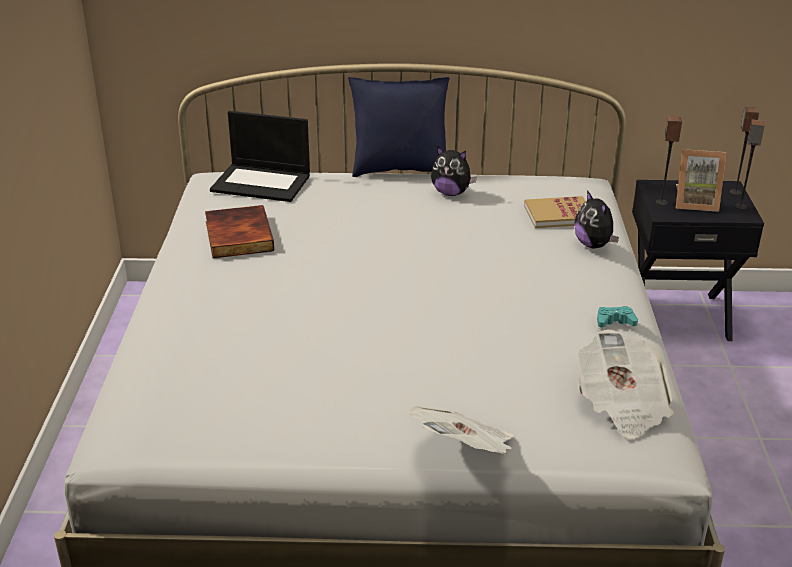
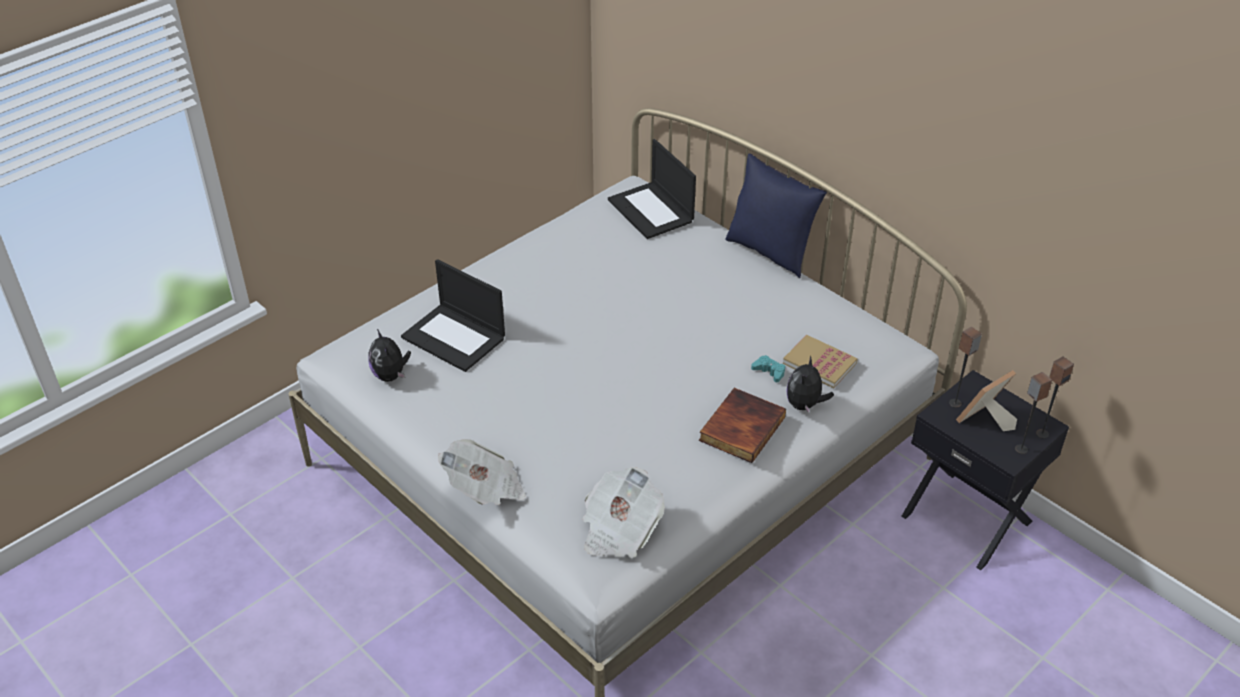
camera: 45 degrees right, 10 degrees up
(232, 354) = (455, 338): none -> laptop
(237, 236) = (574, 248): book -> book (741, 427)
(451, 193) = (770, 296): plush toy -> plush toy (391, 375)
(615, 321) = (714, 472): turquoise game controller -> turquoise game controller (769, 371)
(695, 203) = (985, 421): picture frame -> picture frame turned 90 degrees clockwise

